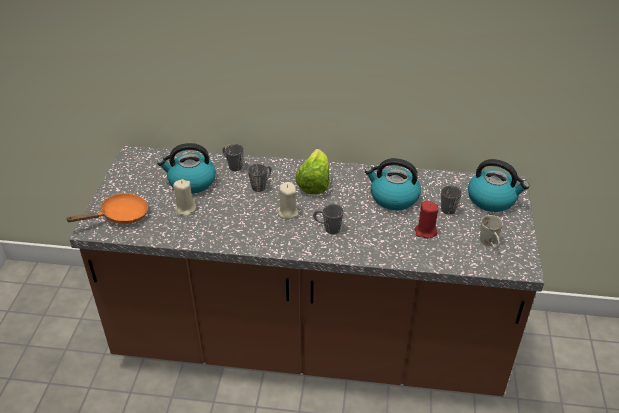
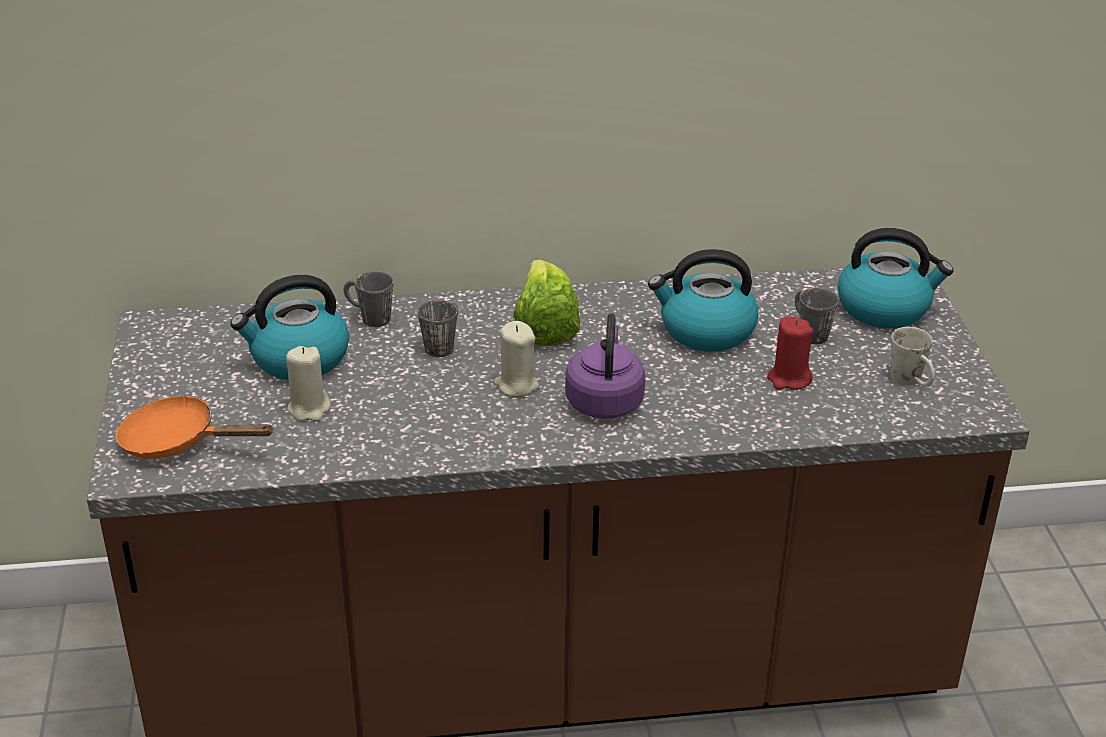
camera: 15 degrees left, 5 degrees down
(120, 216) = (178, 441): orange frying pan -> orange frying pan turned 120 degrees counterclockwise
(327, 228) = (604, 400): grey mug -> purple kettle

